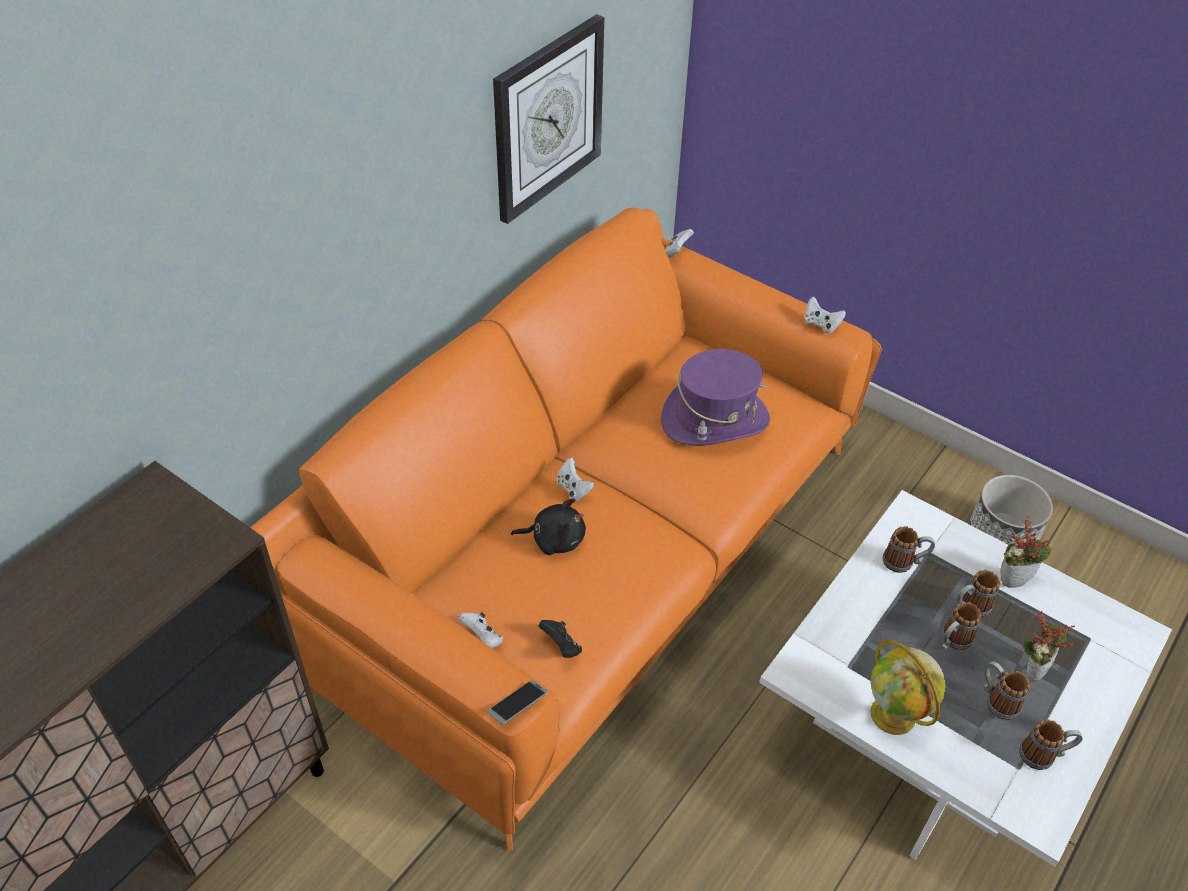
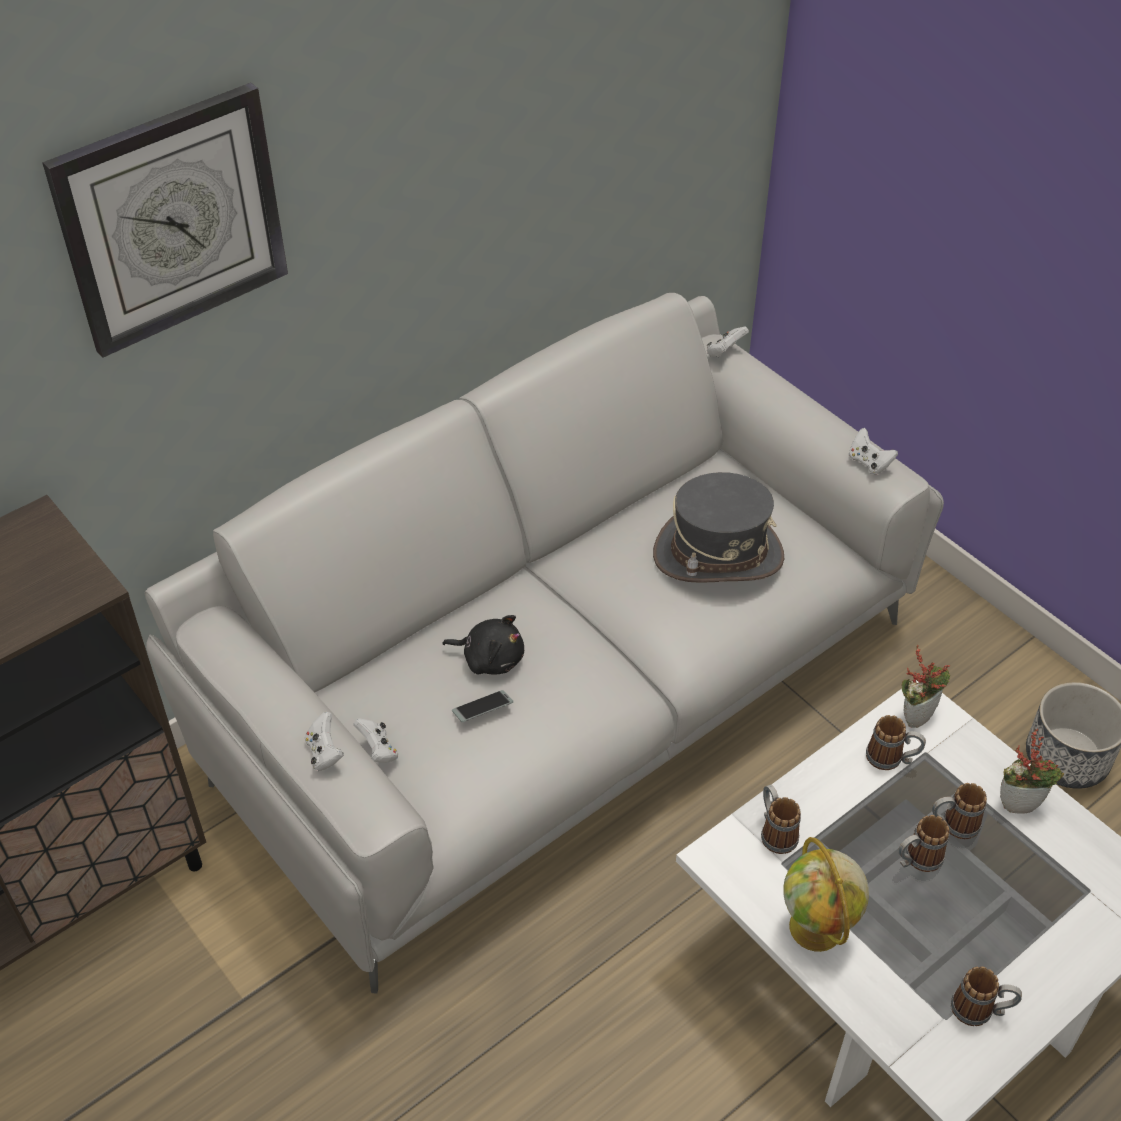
camera: 15 degrees right, 0 degrees up
(517, 705) = (376, 825): phone -> phone (482, 710)
(547, 118) = (565, 180): wall clock -> wall clock (171, 219)
(561, 646) = (460, 776): black game controller -> none
(573, 489) = (529, 606): white game controller -> white game controller (324, 753)
(591, 555) = (561, 690): orange sofa -> grey sofa
(715, 420) = (718, 555): purple hat -> grey hat
(996, 700) = (946, 937): mug -> mug (775, 832)
(1032, 668) = (1004, 909): potted plant -> potted plant (916, 714)

